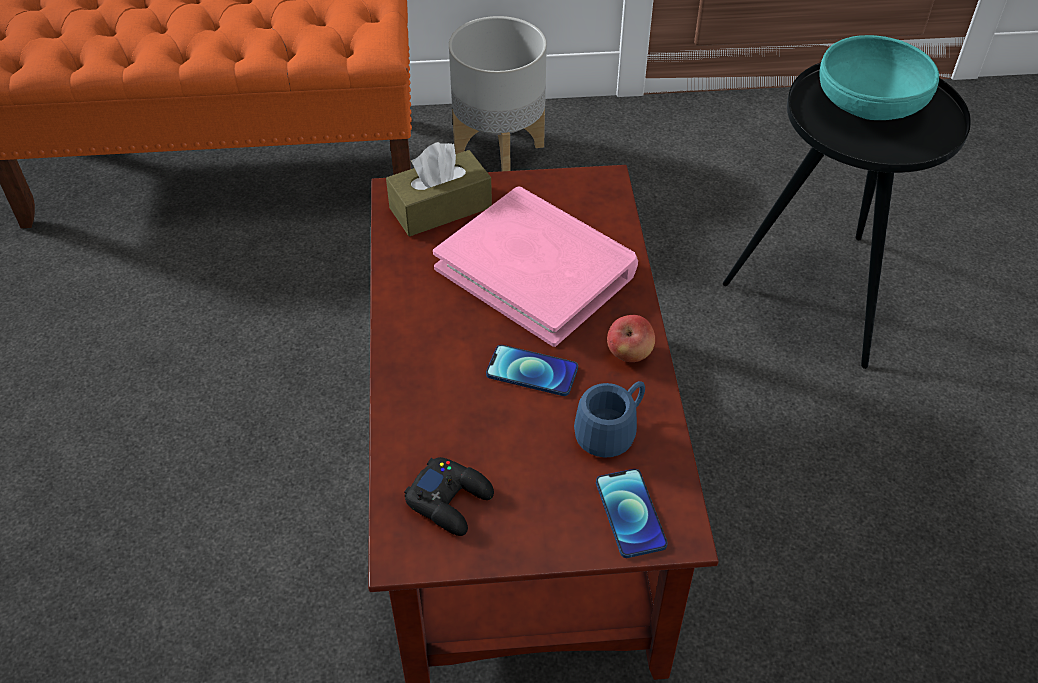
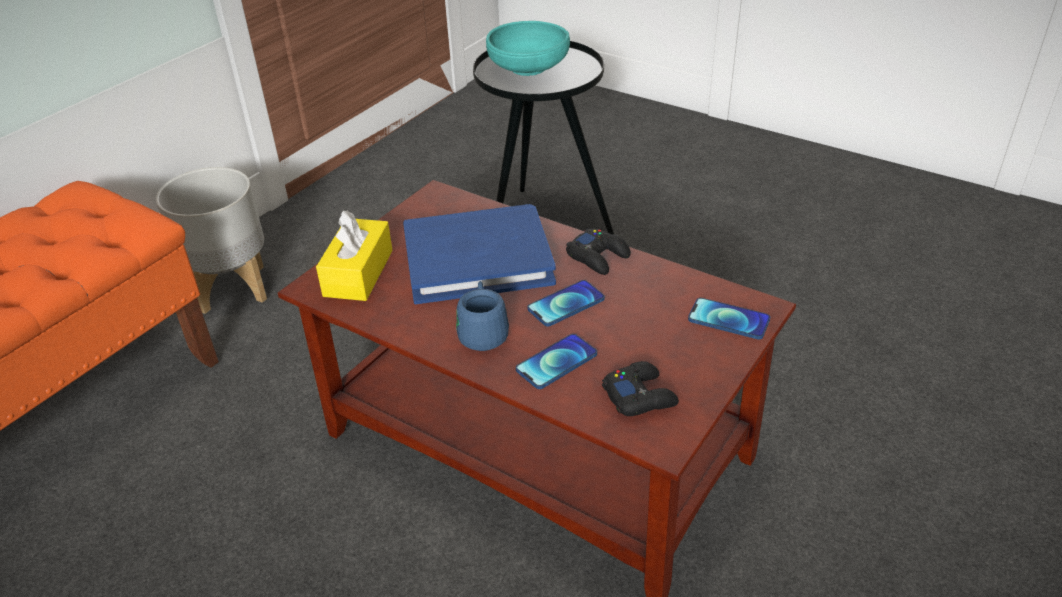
camera: 50 degrees left, 10 degrees down
(440, 208) = (358, 273): brown tissue box -> yellow tissue box
(443, 413) = (556, 362): none -> phone
(536, 270) = (477, 259): pink book -> blue book
(612, 431) = (654, 295): blue mug -> blue mug (483, 331)
(629, 353) = (598, 257): apple -> black game controller

